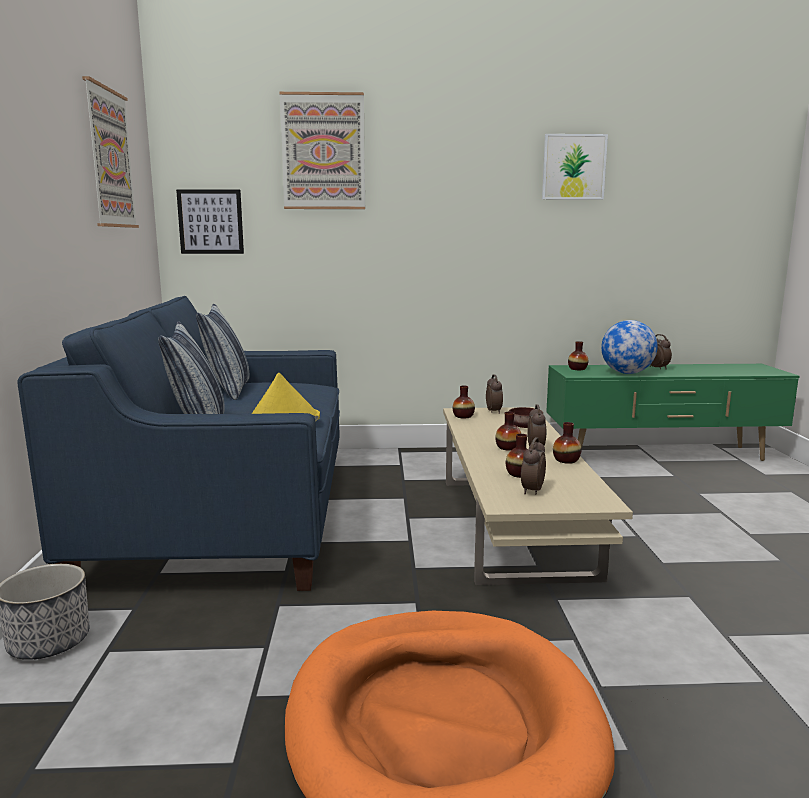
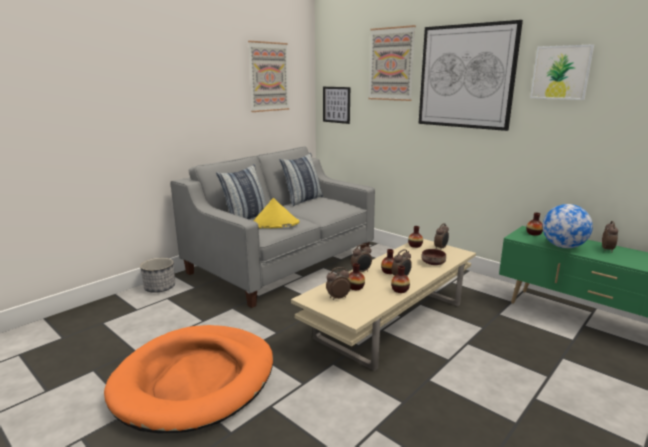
camera: 45 degrees right, 5 degrees up
(228, 515) = (282, 263): blue sofa -> grey sofa
(451, 172) = (466, 77): none -> picture
(481, 457) = (361, 271): none -> alarm clock

